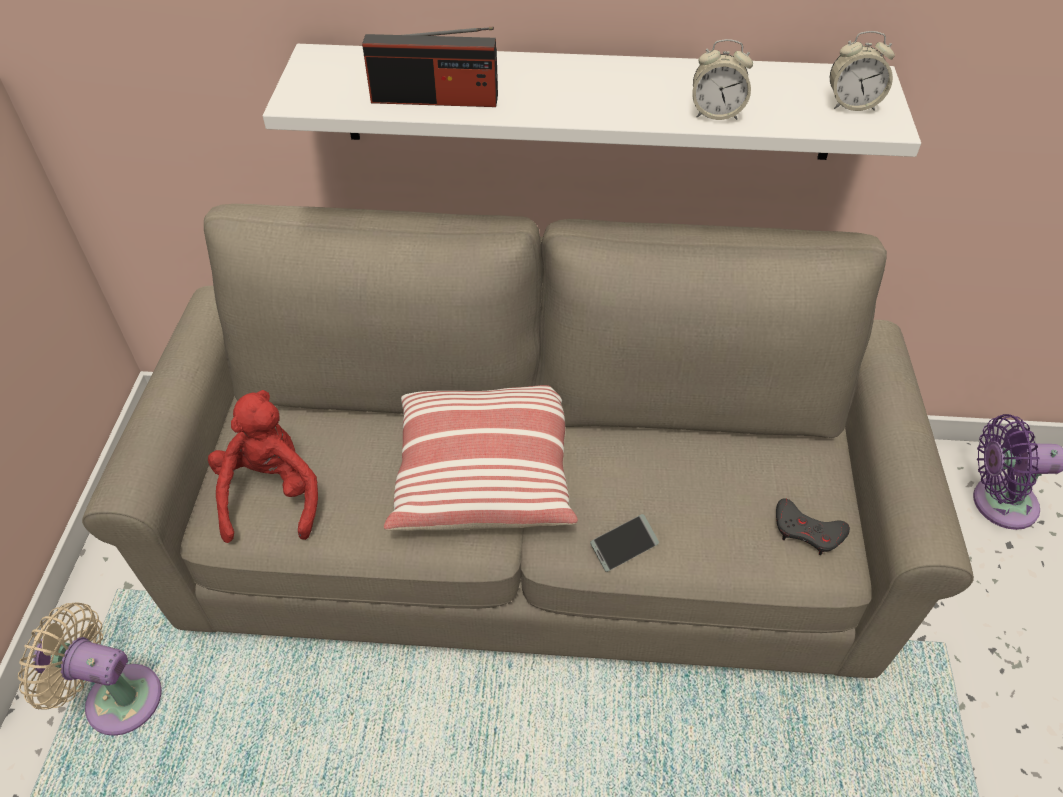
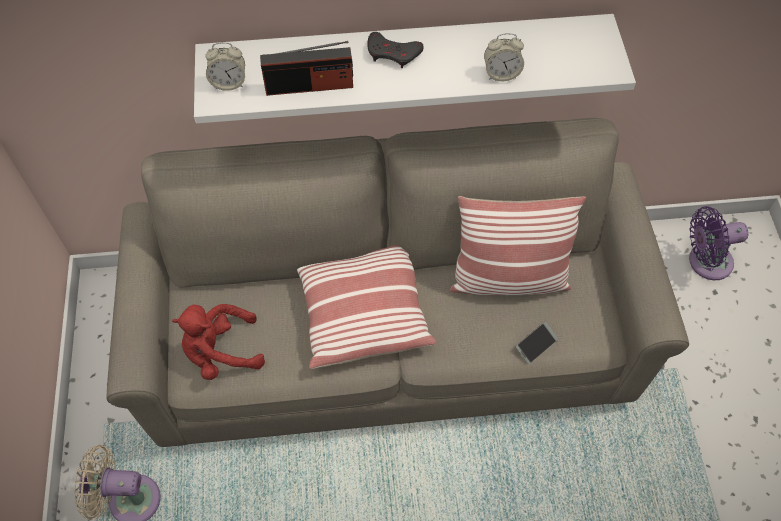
camera: 10 degrees left, 10 degrees up
(272, 495) = (221, 352): red plush toy -> red plush toy turned 90 degrees counterclockwise
(624, 546) = (467, 352): phone -> phone (536, 345)
(702, 457) = (508, 278): none -> pillow
(807, 531) = (584, 321): grey game controller -> grey game controller (393, 53)
(852, 104) = (589, 54): alarm clock -> alarm clock (229, 83)

